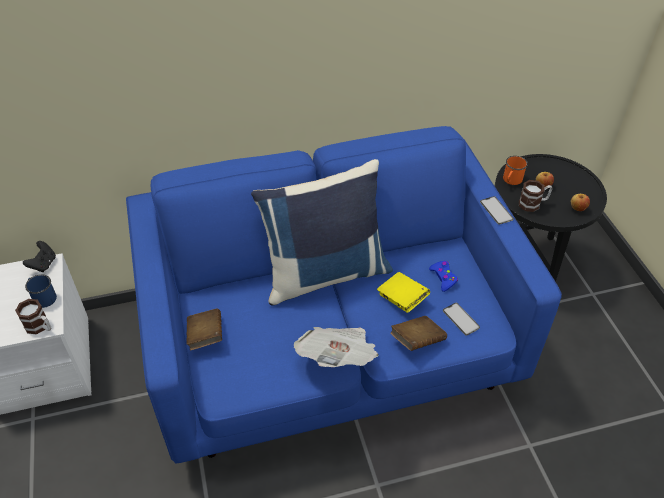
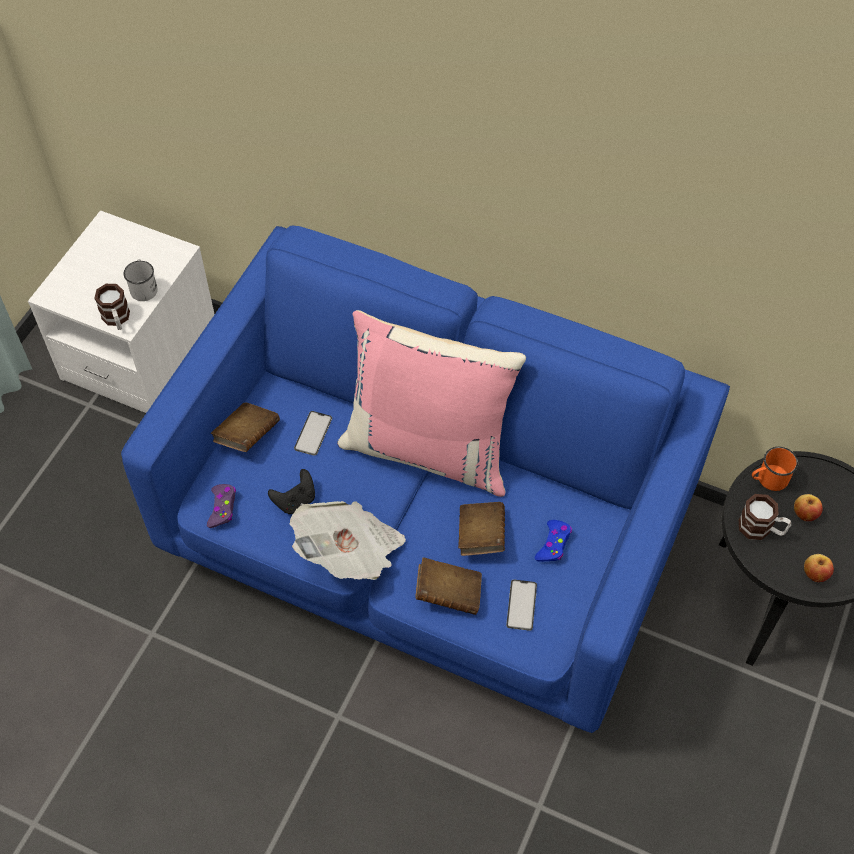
camera: 40 degrees right, 10 degrees up
(43, 264) = (172, 249): black game controller -> black game controller (295, 501)
(43, 297) = (143, 287): blue mug -> white mug
(231, 388) = (222, 508): none -> purple game controller
(325, 273) = (429, 448): blue pillow -> pink pillow
(402, 299) = (481, 536): yellow book -> brown book
(496, 210) = (656, 507): phone -> phone (313, 433)

